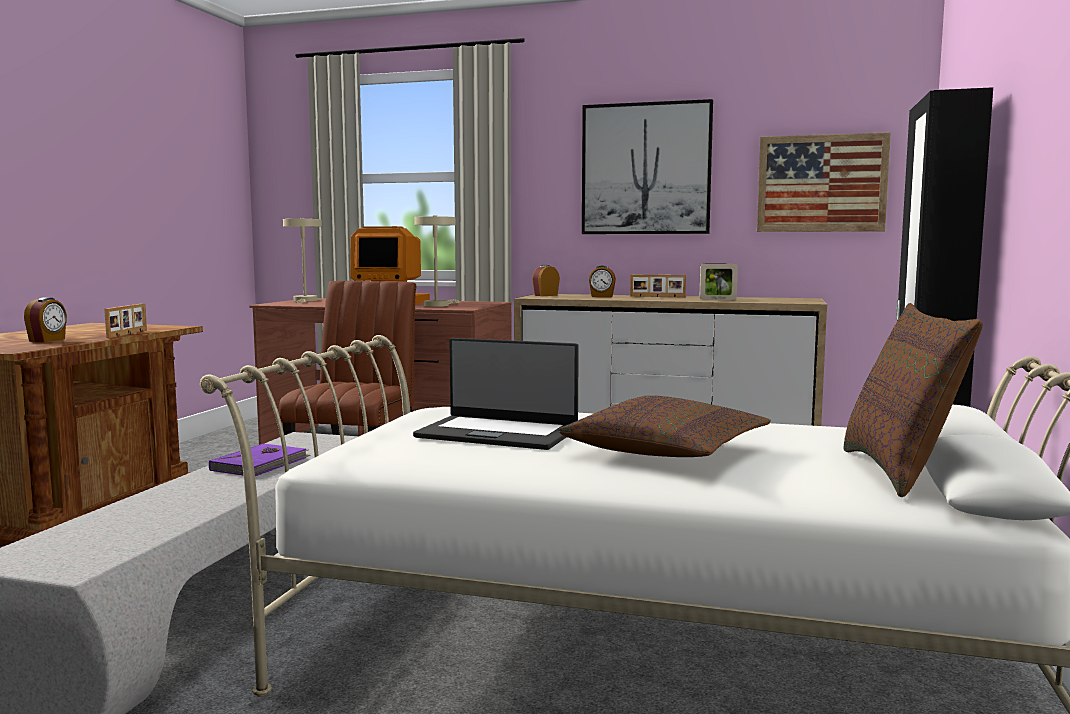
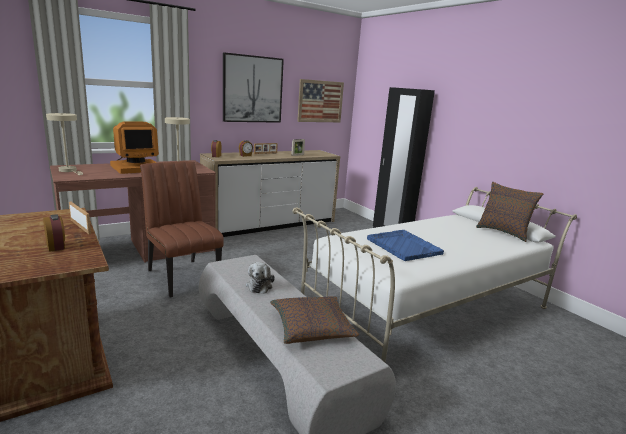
camera: 50 degrees left, 10 degrees up
(261, 464) = (260, 285): purple book -> plush toy
(498, 433) = (403, 246): laptop -> blue tray
(666, 451) = (455, 240): brown pillow -> brown pillow (311, 328)

